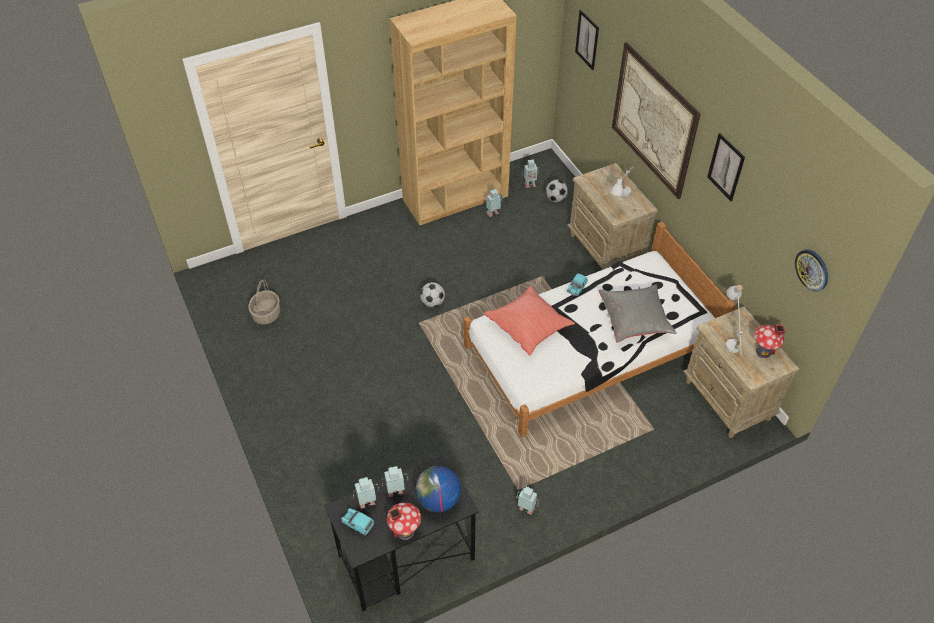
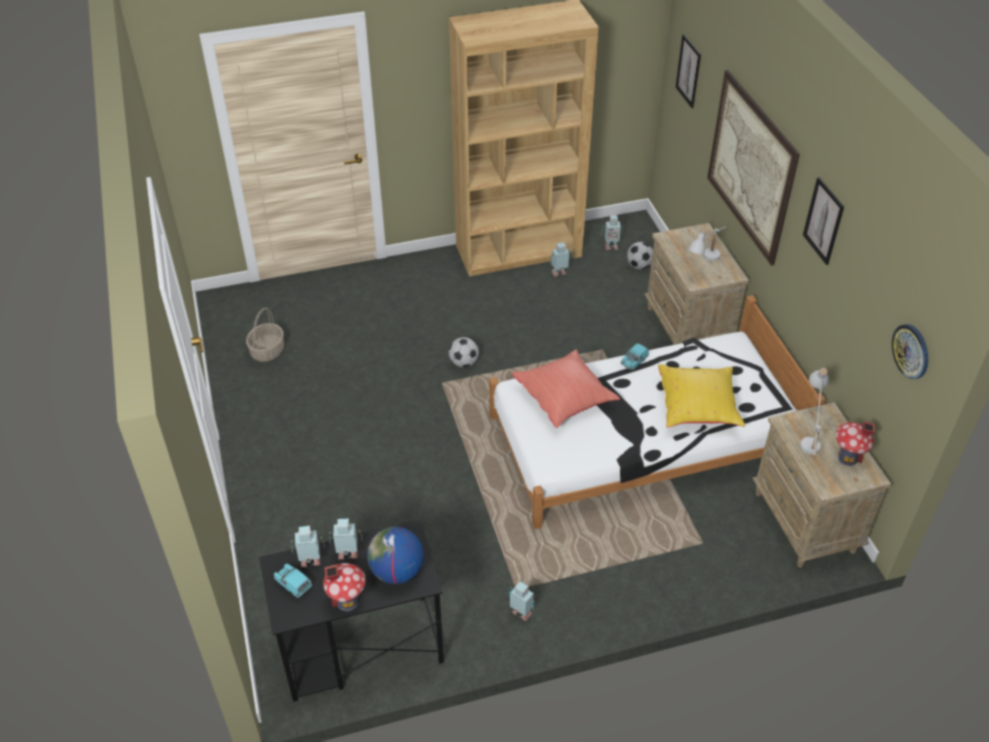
camera: 10 degrees right, 5 degrees down
(635, 320) = (698, 407): grey pillow -> yellow pillow

